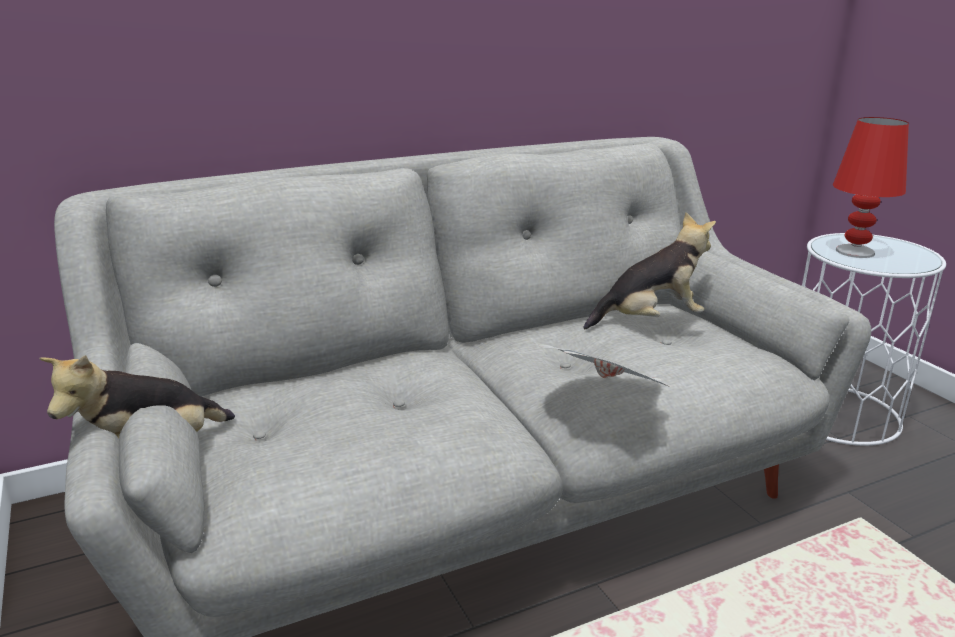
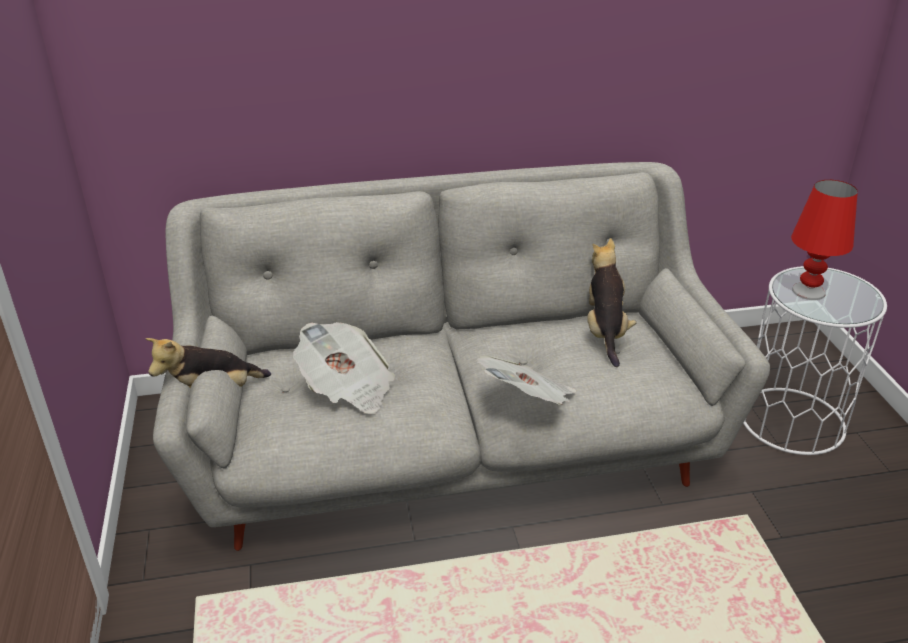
camera: 15 degrees right, 10 degrees up
(356, 415) = (347, 388): none -> newspaper
(650, 320) = (605, 332): plush toy -> plush toy turned 90 degrees counterclockwise

